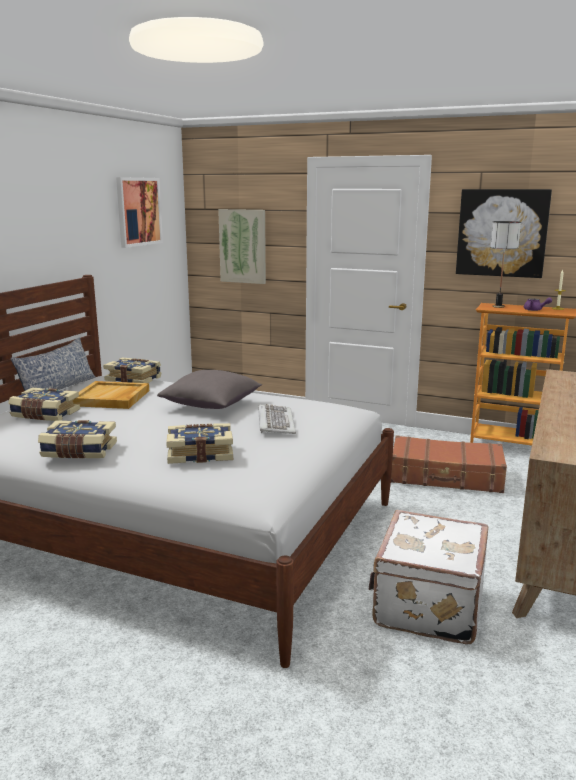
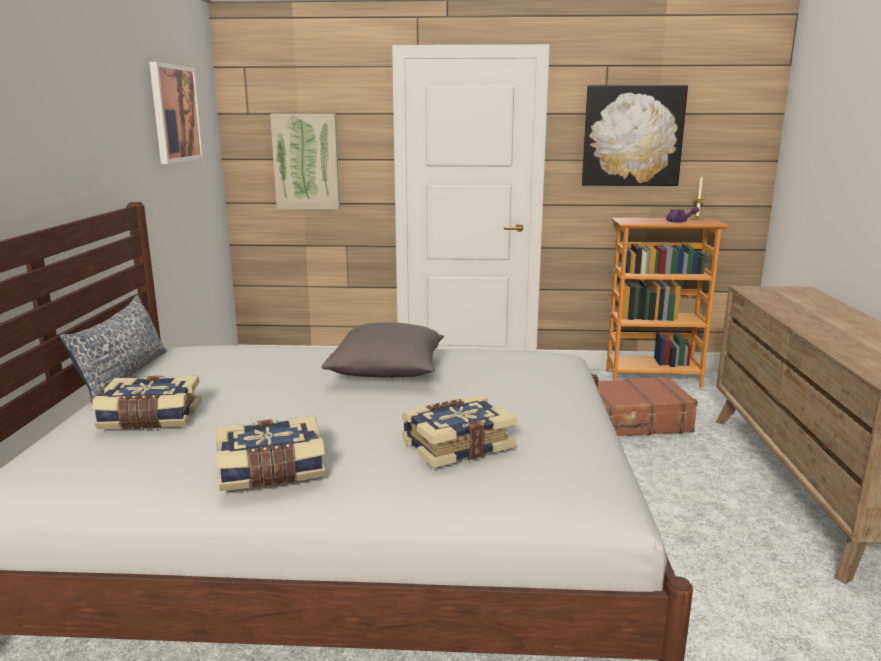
camera: 20 degrees left, 0 degrees up
(111, 398) = (231, 379): beige tray -> none
(134, 379) = (233, 348): book -> none
(275, 422) = (498, 385): keyboard -> none
(426, 605) = (744, 592): white suitcase -> none
(498, 306) = (637, 220): table lamp -> none

